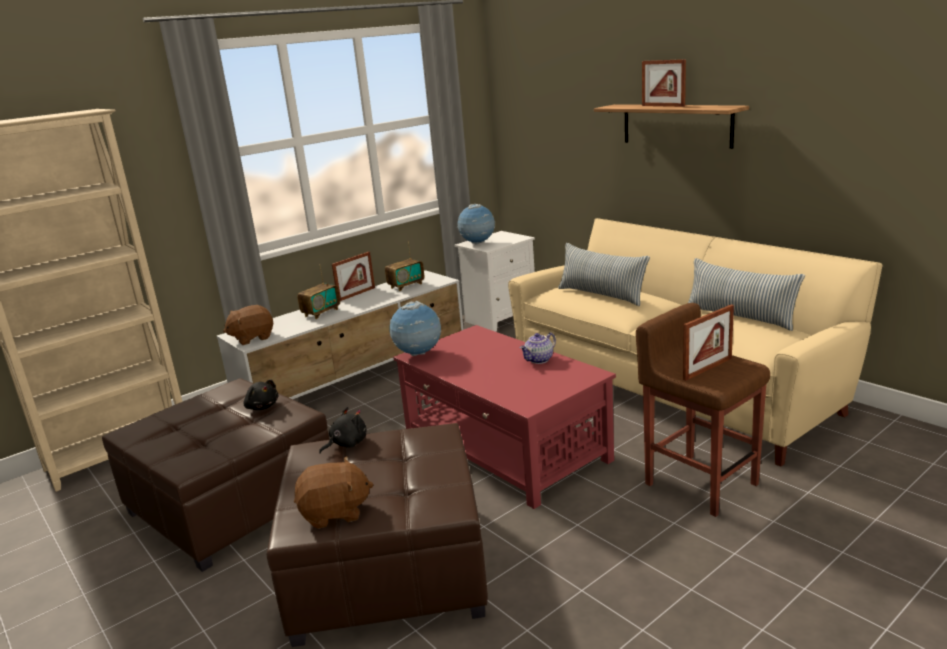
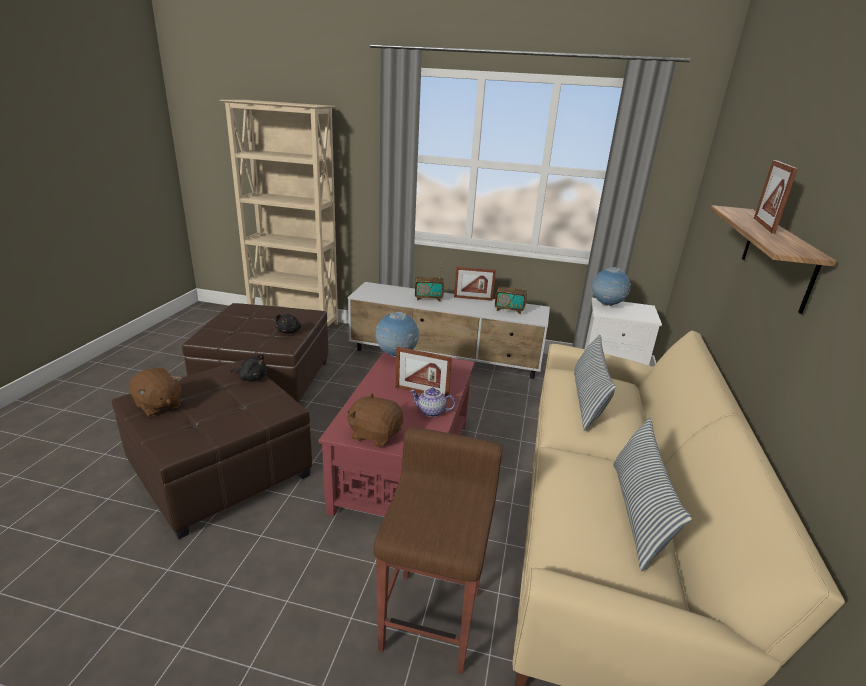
camera: 50 degrees right, 5 degrees up
(252, 338) = (369, 292): brown plush toy -> brown plush toy (375, 434)
(707, 369) = (434, 515): picture frame -> picture frame (421, 392)

